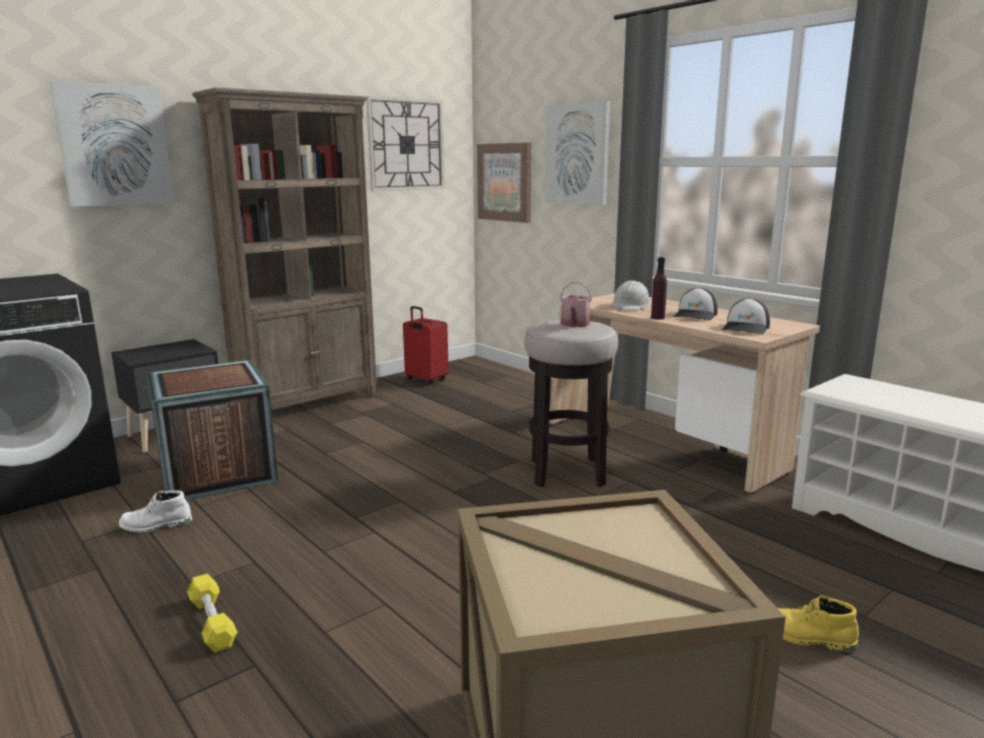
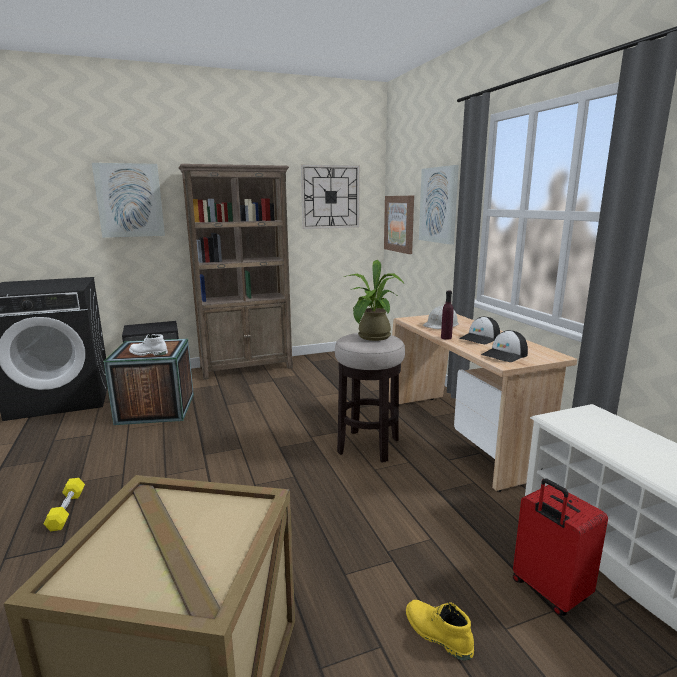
camera: 20 degrees right, 0 degrees up
(156, 526) = (95, 438): white boot -> white boot (148, 353)
(425, 380) = (332, 360): red suitcase -> red suitcase (548, 591)
(574, 325) = (372, 338): watering can -> potted plant

